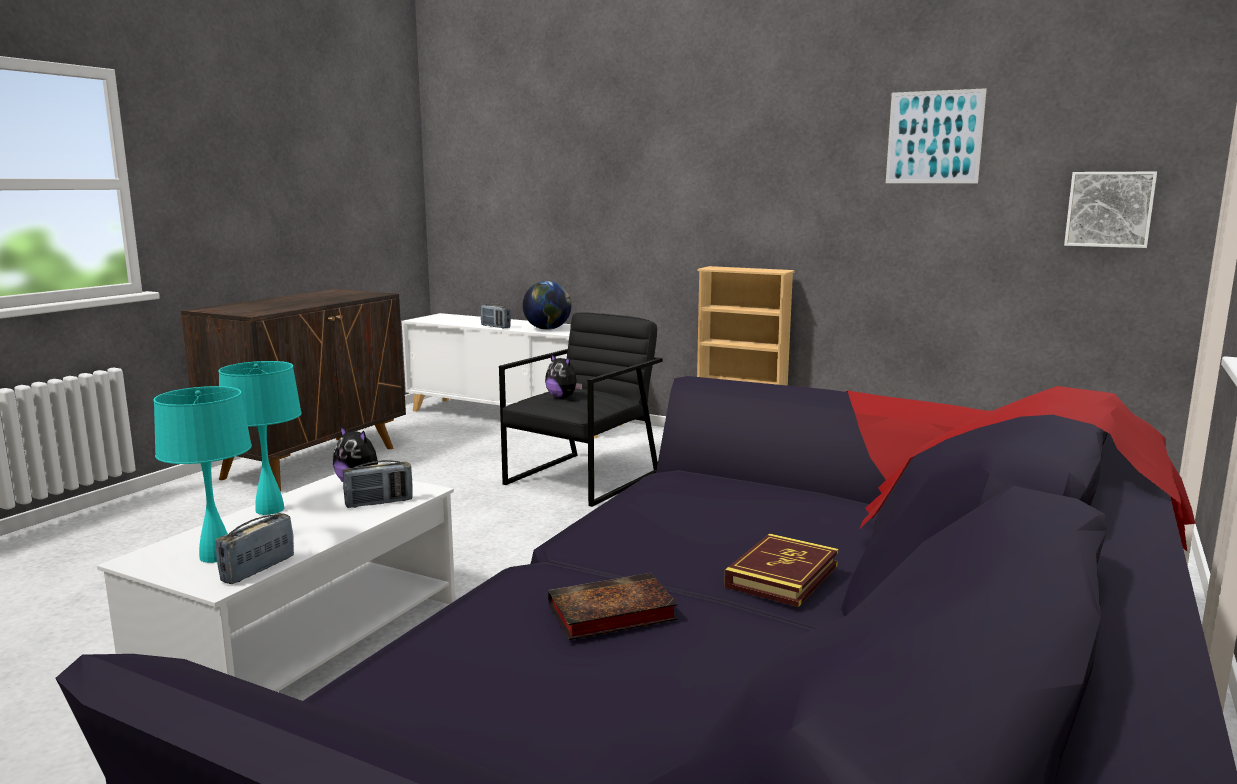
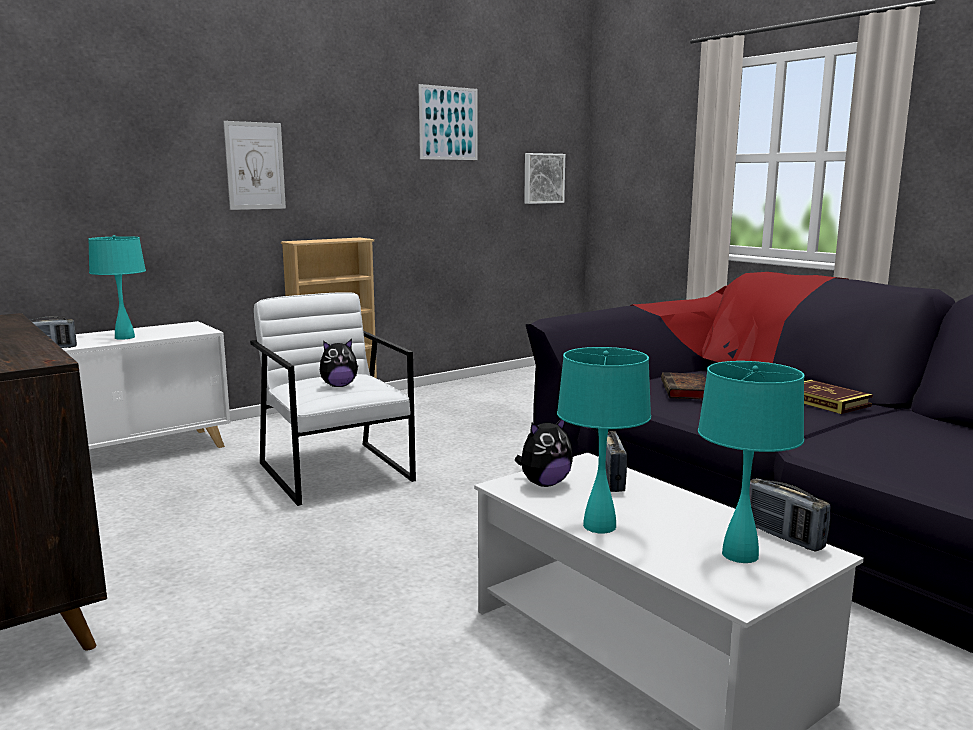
camera: 65 degrees left, 0 degrees up
(547, 329) = (125, 337): globe -> turquoise table lamp
(583, 478) = (336, 471): black armchair -> white armchair
(609, 614) = (884, 441): book -> book (687, 391)
(694, 192) = (255, 166): none -> picture

